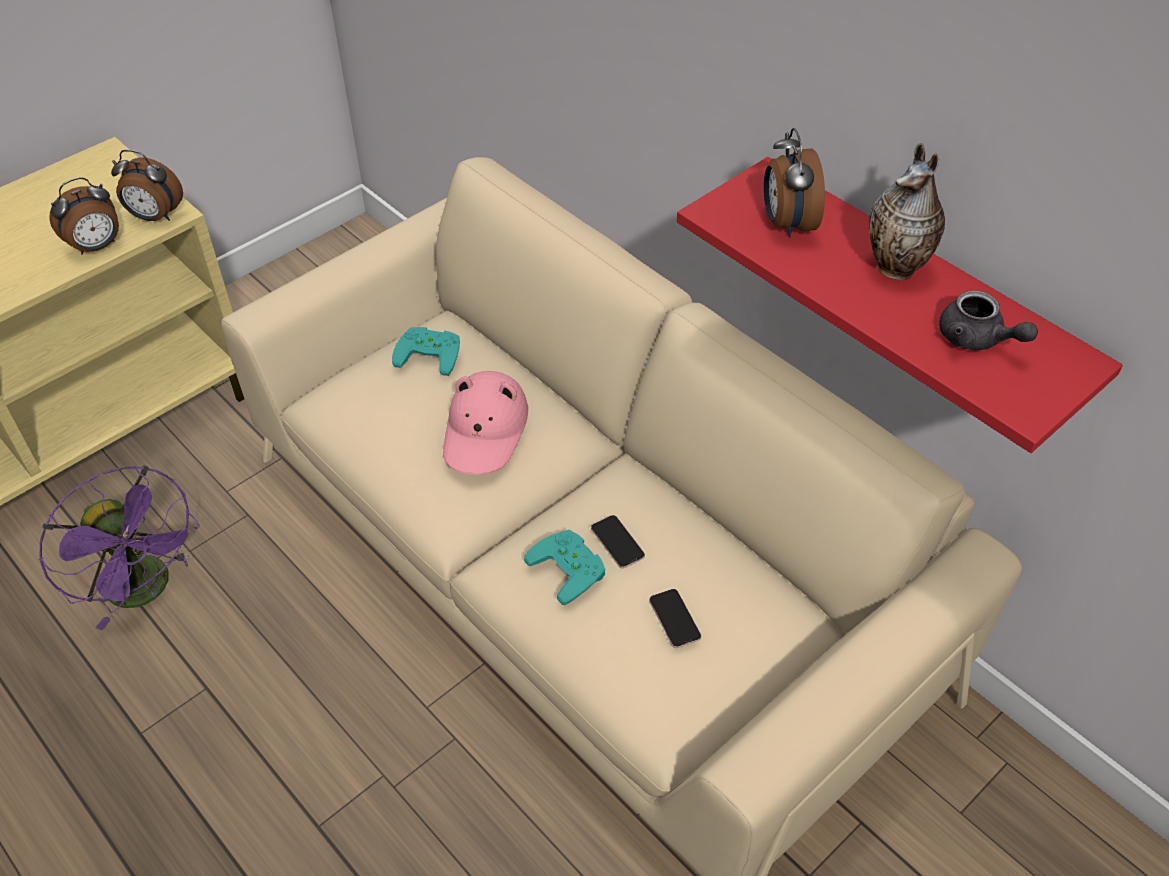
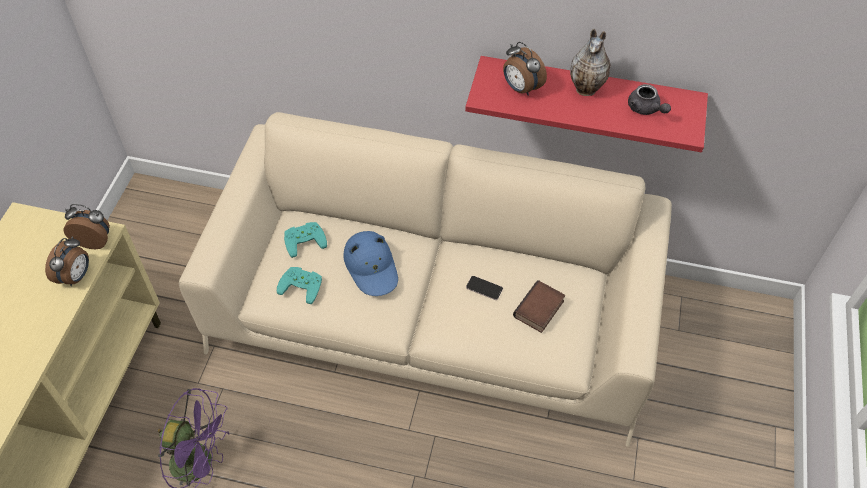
camera: 35 degrees left, 5 degrees up
(155, 217) = (95, 240): alarm clock -> alarm clock turned 150 degrees counterclockwise
(485, 431) = (371, 267): pink hat -> blue hat
(571, 567) = (473, 313): turquoise game controller -> turquoise game controller (302, 284)
(674, 618) = (539, 310): phone -> book
(977, 339) = (645, 109): grey teapot -> grey teapot turned 45 degrees clockwise

